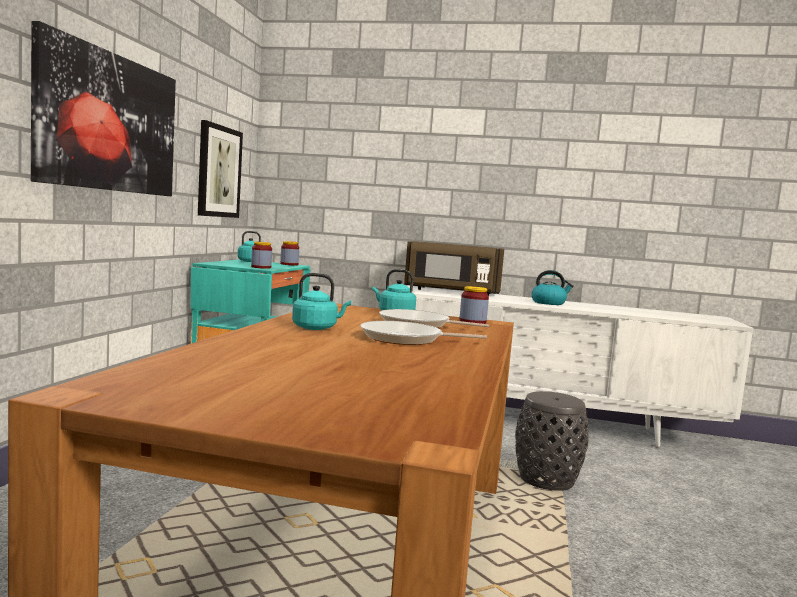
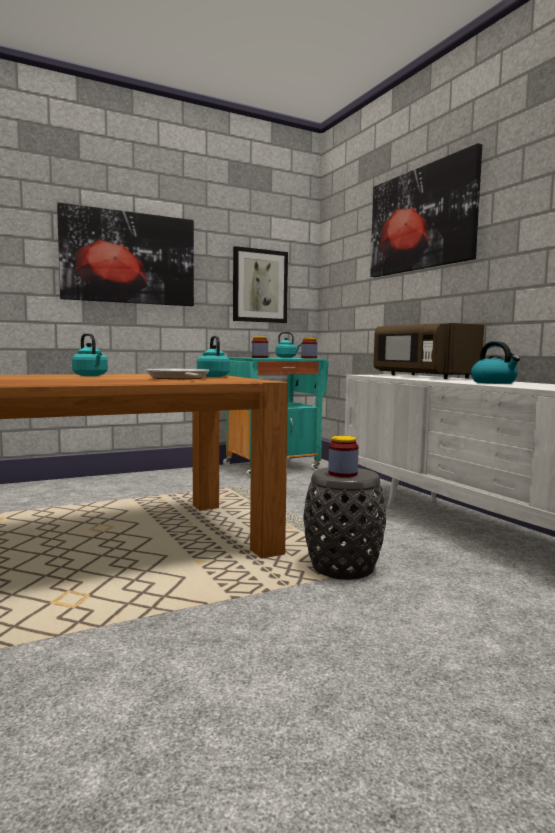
camera: 50 degrees right, 0 degrees up
(406, 339) = (101, 379): frying pan -> none
(428, 140) = (421, 219): none -> picture
(472, 322) = (242, 379): jar -> jar (342, 474)

